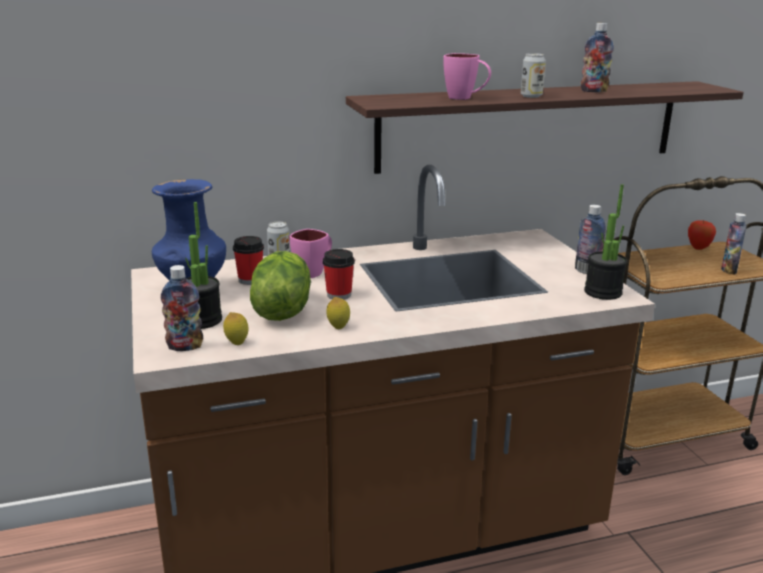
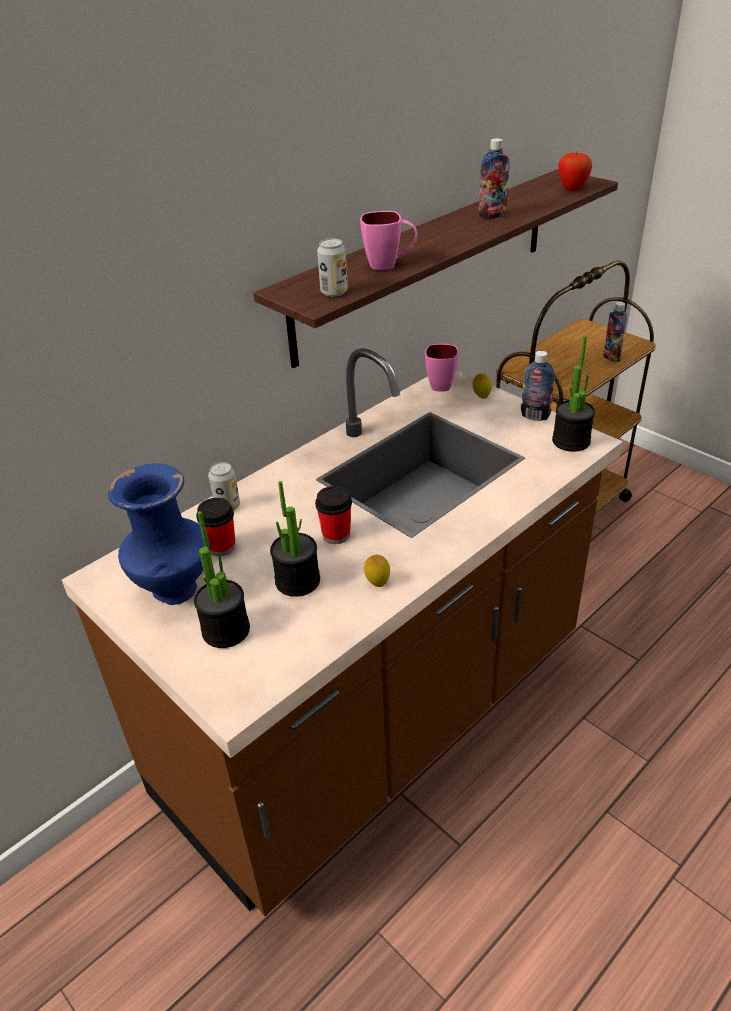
camera: 25 degrees left, 15 degrees up
(185, 346) = (245, 677): bottle -> none
(237, 343) = (296, 649): lemon -> lemon (481, 397)
(281, 310) = (297, 581): lettuce -> potted plant
(314, 272) = (279, 508): pink mug -> pink mug (441, 383)
(531, 96) = (447, 242): can -> can (334, 292)
(698, 248) = (567, 334): apple -> apple (572, 189)

